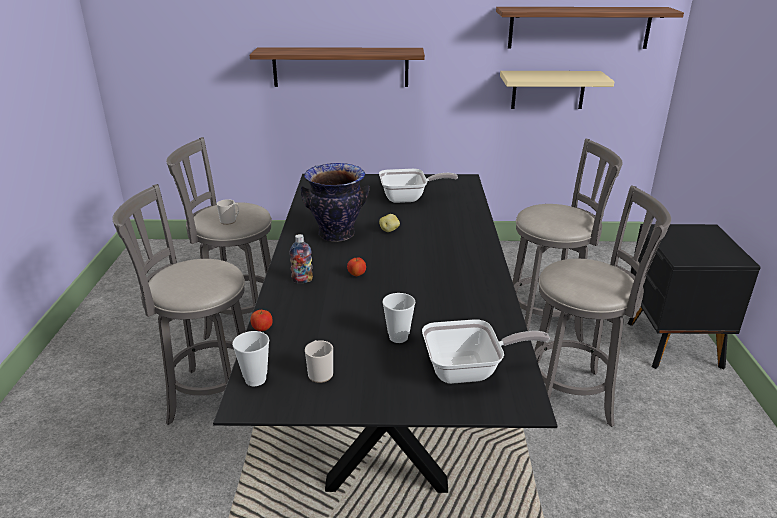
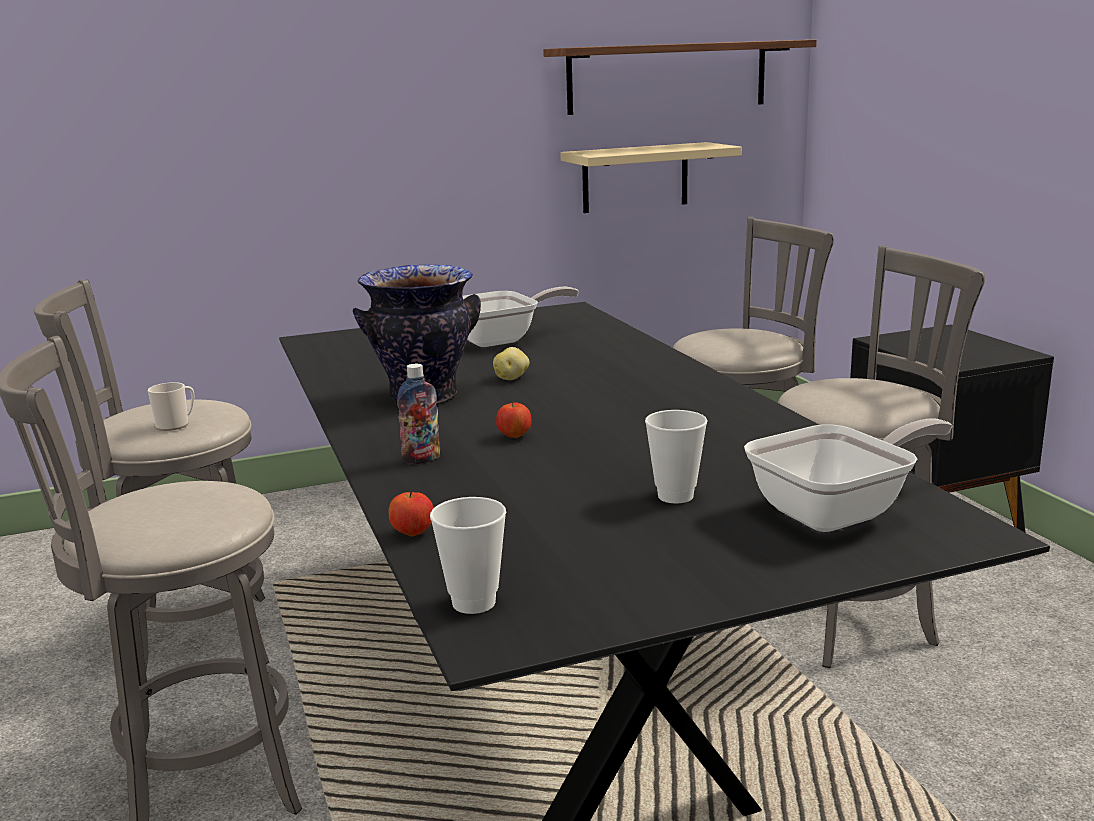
camera: 20 degrees left, 10 degrees down
(319, 373) = (588, 567): mug -> none
(340, 67) = (294, 164): shelf -> none

